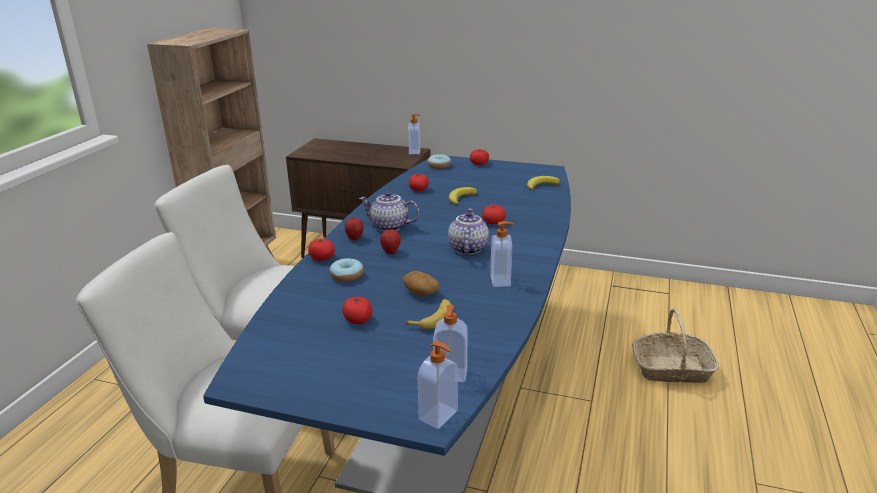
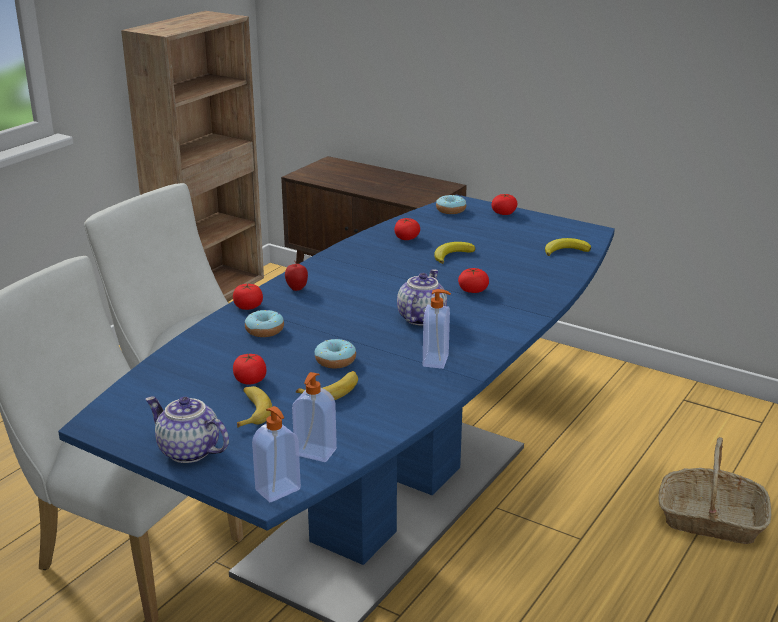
camera: 15 degrees right, 0 degrees up
(374, 347) = (251, 411): none -> banana
(389, 227) = (344, 280): teapot -> teapot (187, 452)
(391, 252) = (329, 310): apple -> none
(415, 152) = (444, 187): soap dispenser -> none
(420, 292) = (335, 361): potato -> donut

